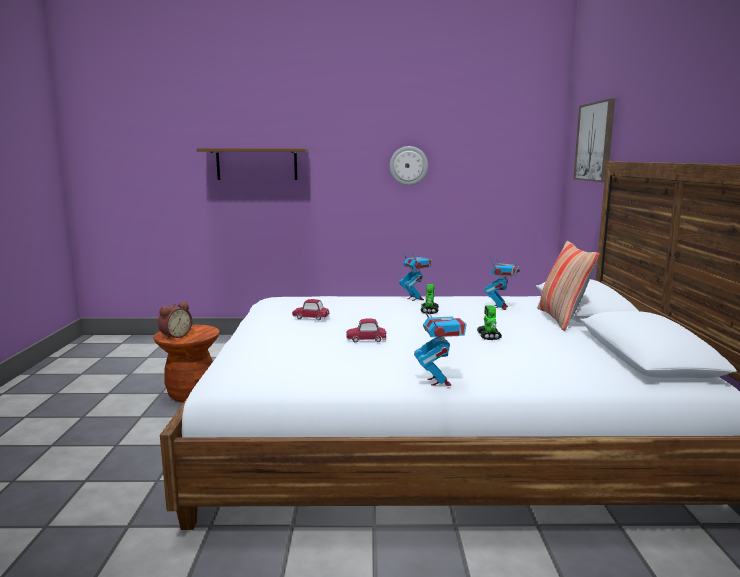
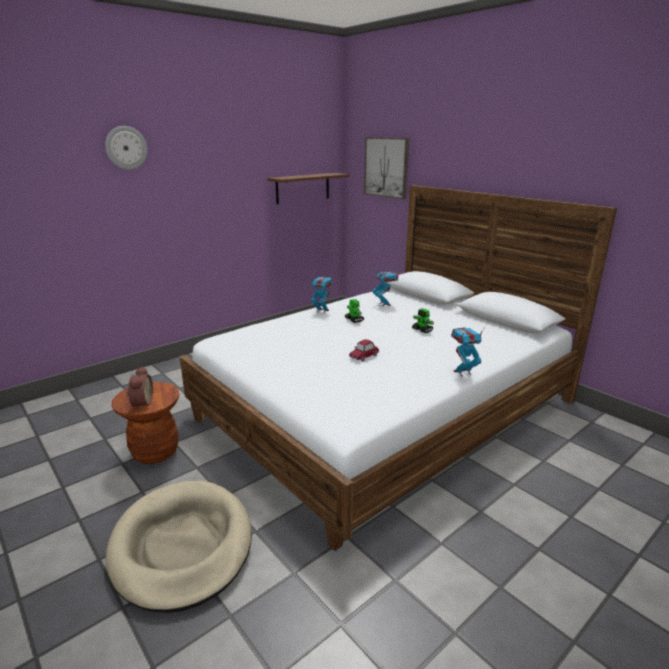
camera: 40 degrees left, 10 degrees up
(100, 464) = (182, 546): none -> beige dog bed
(257, 164) = (94, 201): brown shelf -> brown shelf (303, 188)
(311, 317) = (291, 349): toy car -> none
(408, 165) = (238, 190): wall clock -> wall clock (126, 148)
(439, 381) = (463, 372): toy robot -> toy robot turned 60 degrees counterclockwise
(561, 319) = (430, 304): pillow -> none

